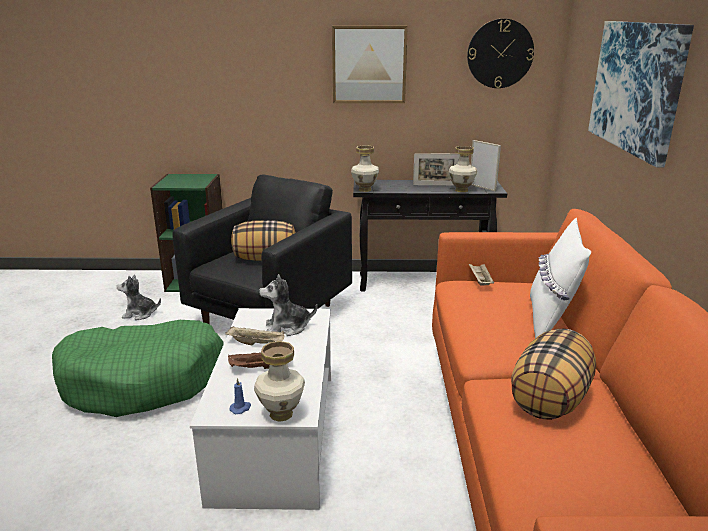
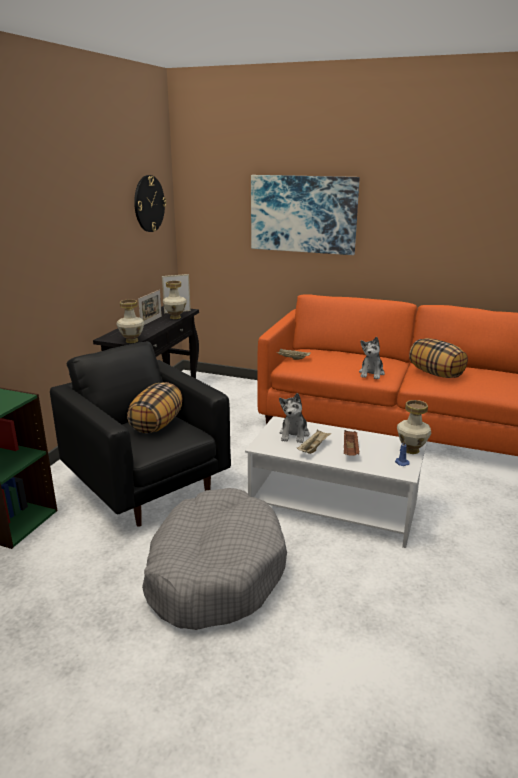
camera: 70 degrees left, 0 degrees up
(140, 314) = (56, 570): plush toy -> plush toy (371, 373)
(143, 380) = (214, 571): green dog bed -> grey dog bed
(369, 65) = (83, 226): picture -> none
(550, 320) = (355, 355): white pillow -> none

